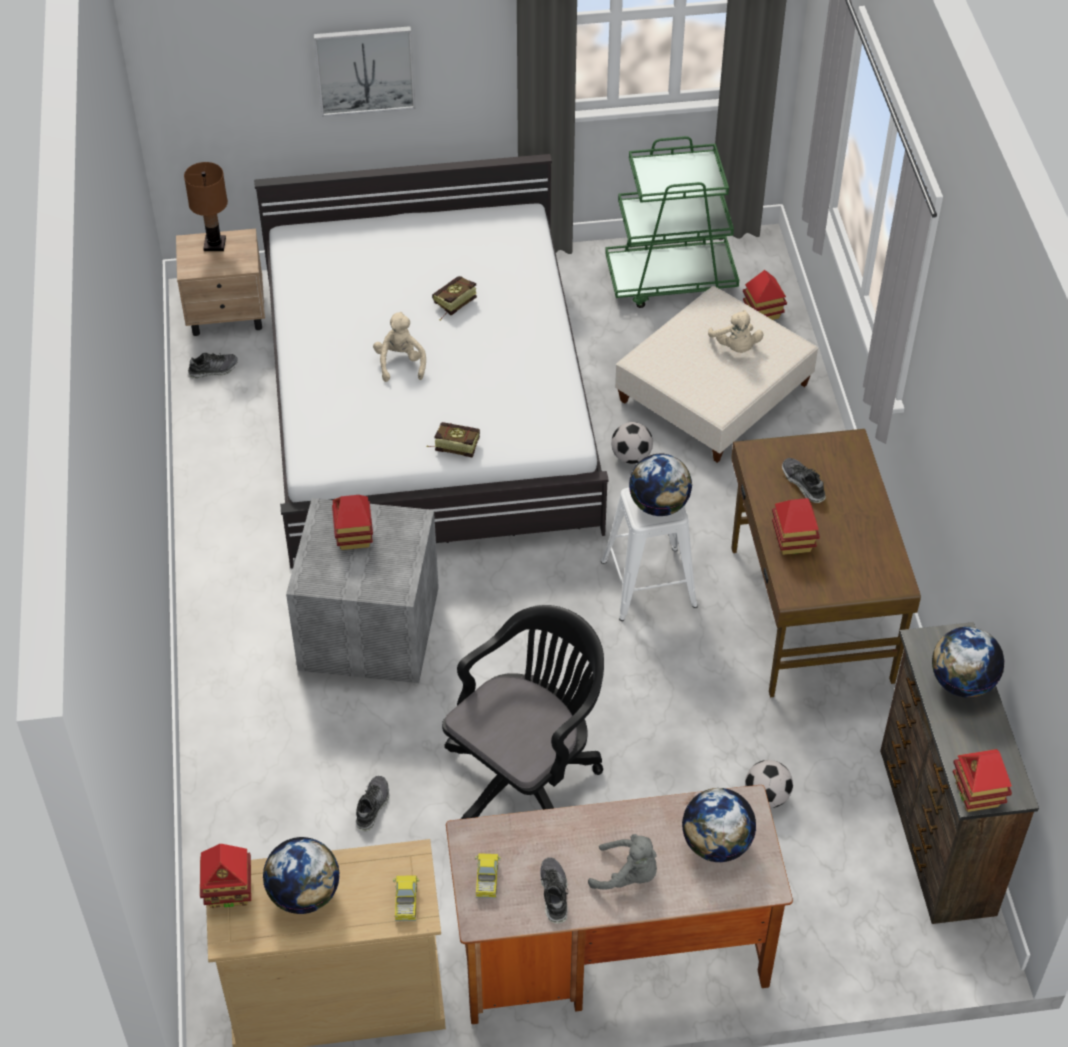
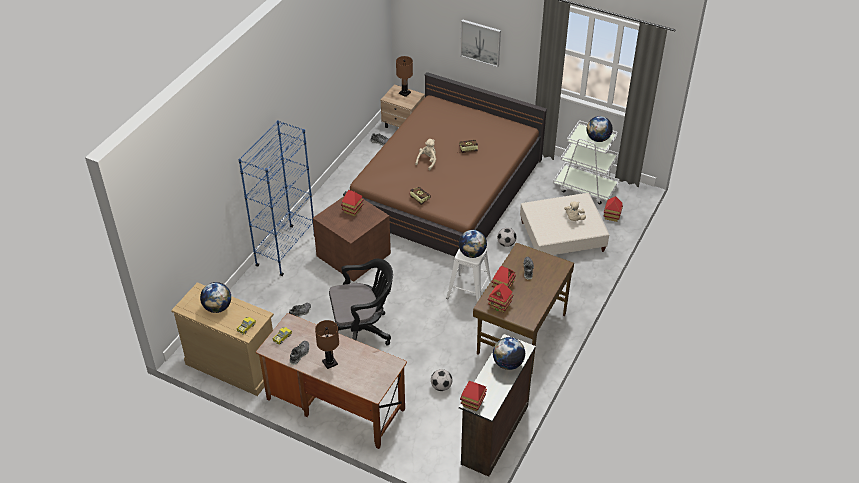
camera: 35 degrees right, 5 degrees down
(226, 693) = (286, 251): none -> blue bookcase
(229, 891) = (196, 294): toy house -> toy house (500, 306)
(371, 627) = (354, 254): grey storage box -> brown storage box
(428, 404) = (447, 189): white bed -> brown bed
(628, 875) = (329, 363): grey plush toy -> brown table lamp
(671, 280) = (585, 187): green cart -> white cart
(716, 844) = (370, 370): globe -> globe (597, 139)

